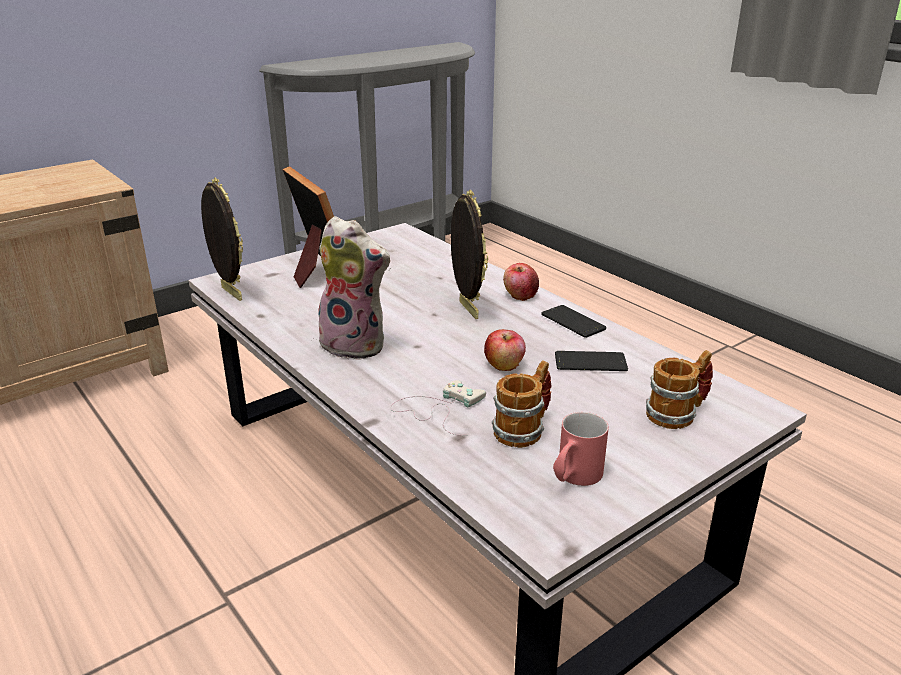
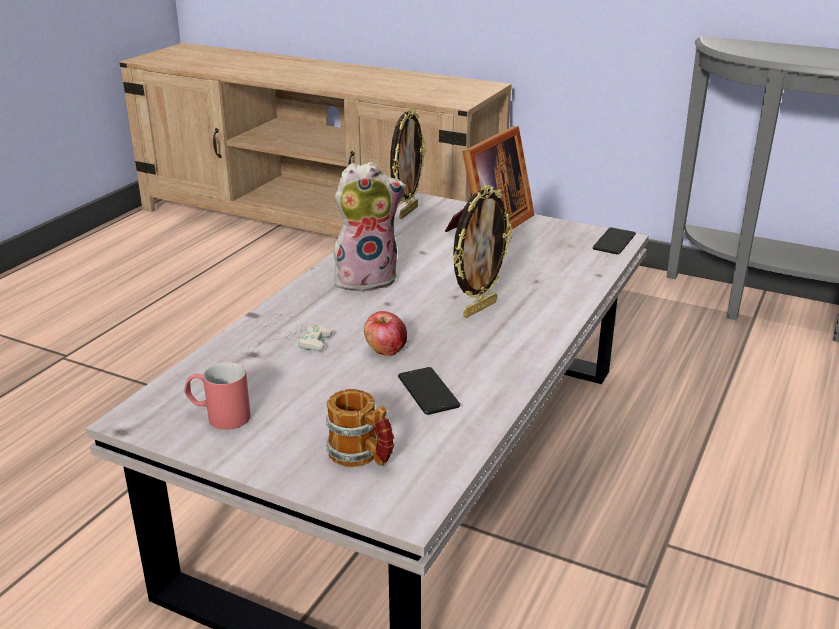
camera: 65 degrees right, 0 degrees up
(357, 344) = (367, 279): plush toy -> plush toy turned 105 degrees counterclockwise
(520, 295) = (542, 327): apple -> none
(524, 429) = (281, 379): mug -> none
(573, 322) = (509, 367): phone -> phone (614, 242)

